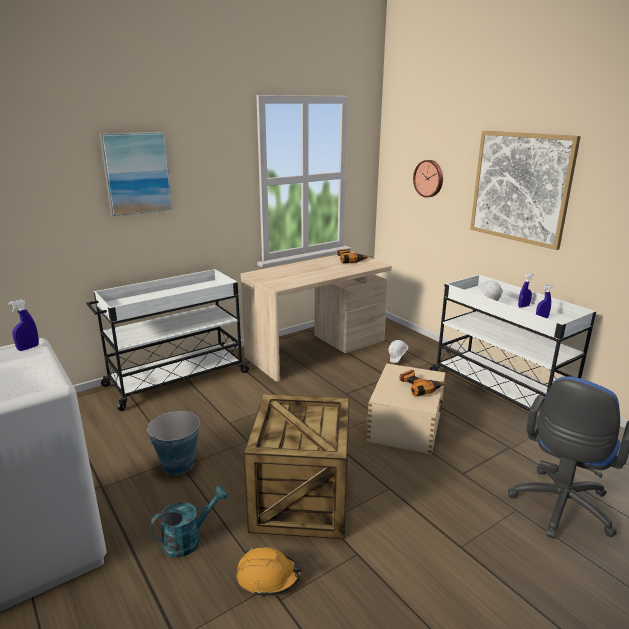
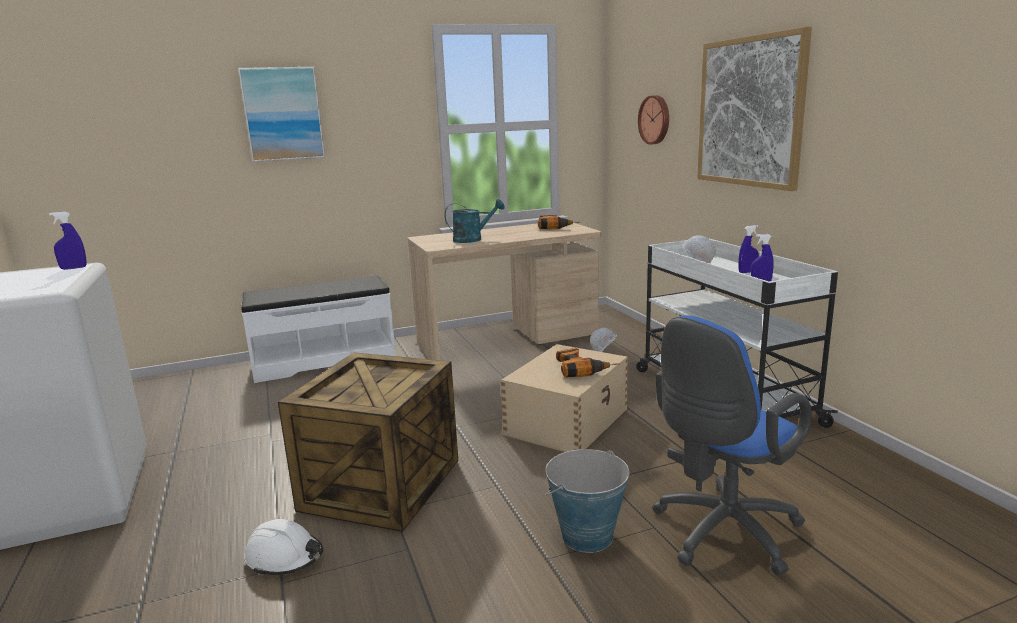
camera: 15 degrees right, 5 degrees down
(175, 379) = (324, 360): white cart -> white bench
(178, 464) = (267, 438): bucket -> bucket (587, 536)
(188, 539) = (225, 510): turquoise watering can -> turquoise watering can (473, 239)
(268, 577) = (285, 558): orange hard hat -> white hard hat

